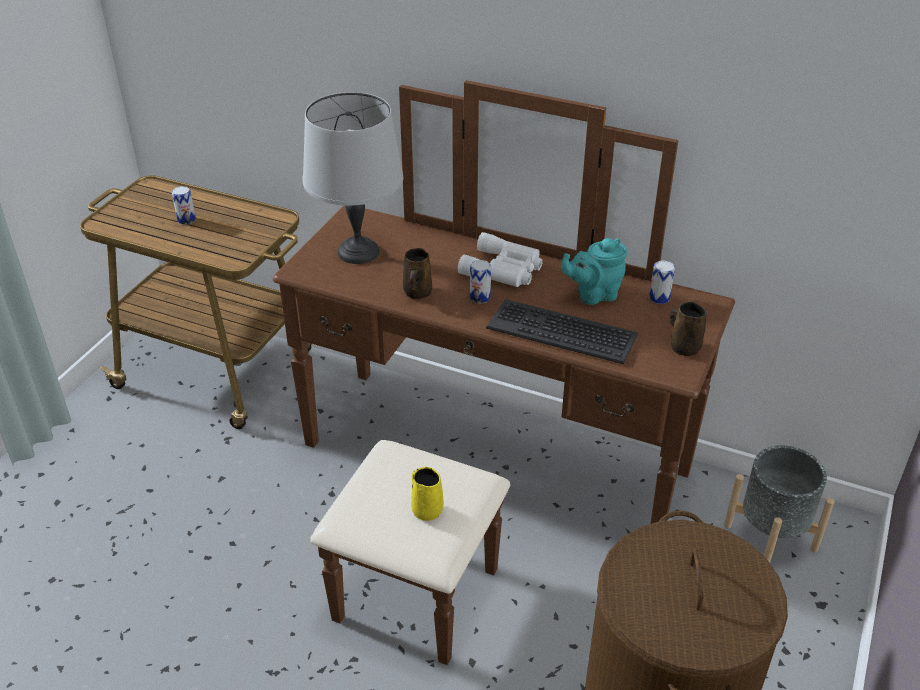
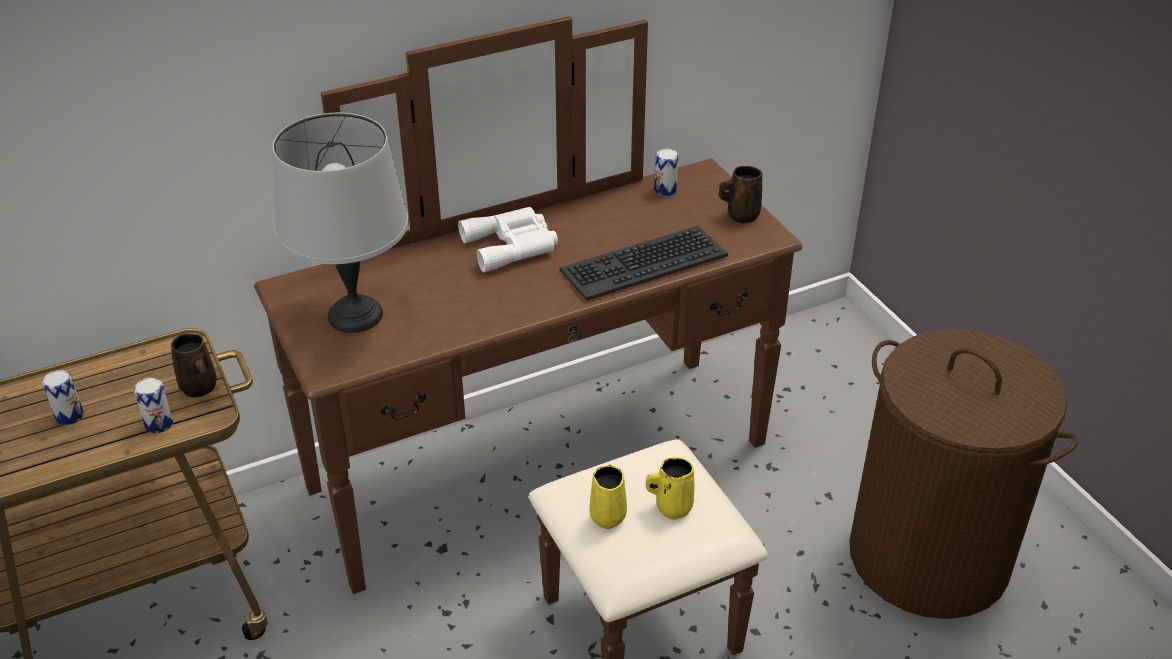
camera: 50 degrees left, 0 degrees up
(387, 483) = (608, 515): none -> yellow mug
(417, 293) = (476, 313): brown mug -> brown mug (199, 388)
(480, 297) = (534, 280): can -> can (159, 424)
(593, 294) = (616, 219): turquoise teapot -> none
(770, 537) = (805, 365): grey planter -> none

